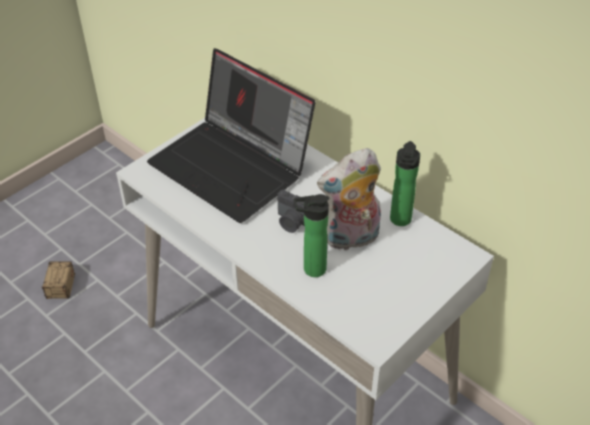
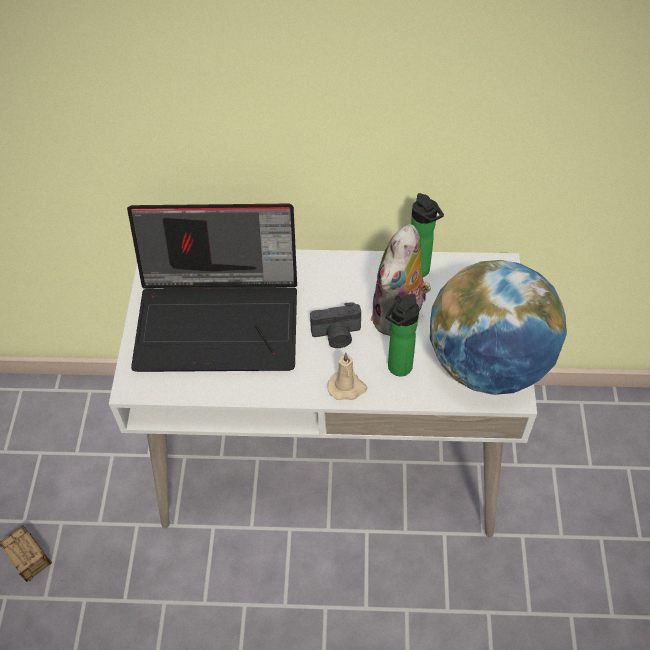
camera: 40 degrees left, 10 degrees up
(264, 258) = (347, 387): none -> beige candle
(381, 310) = (488, 363): none -> globe

